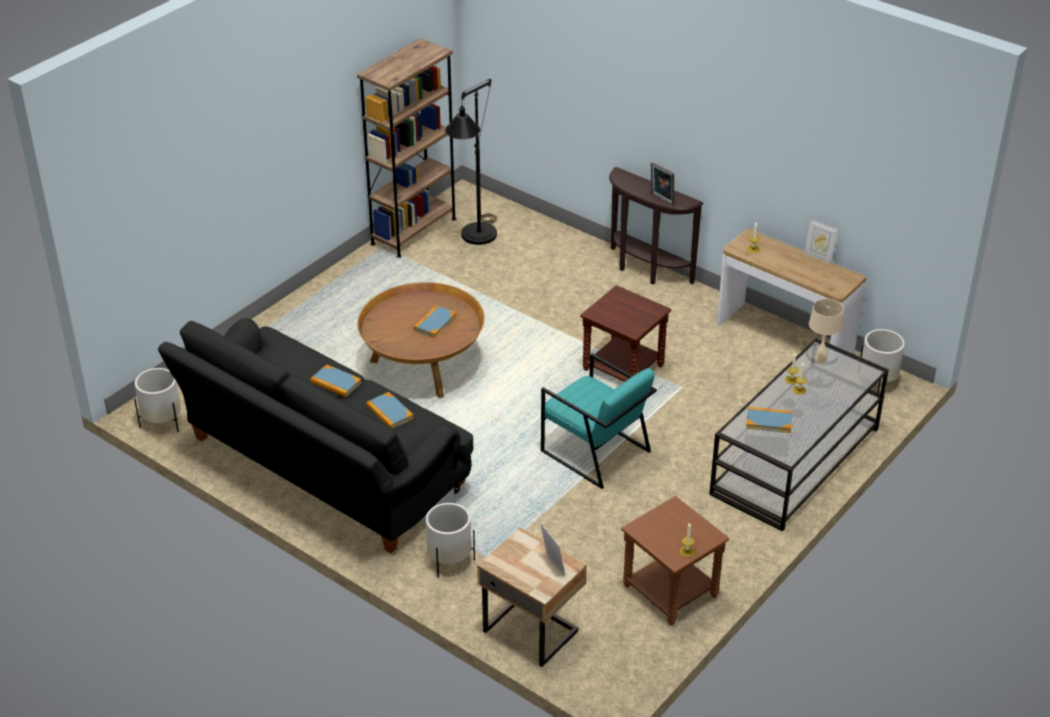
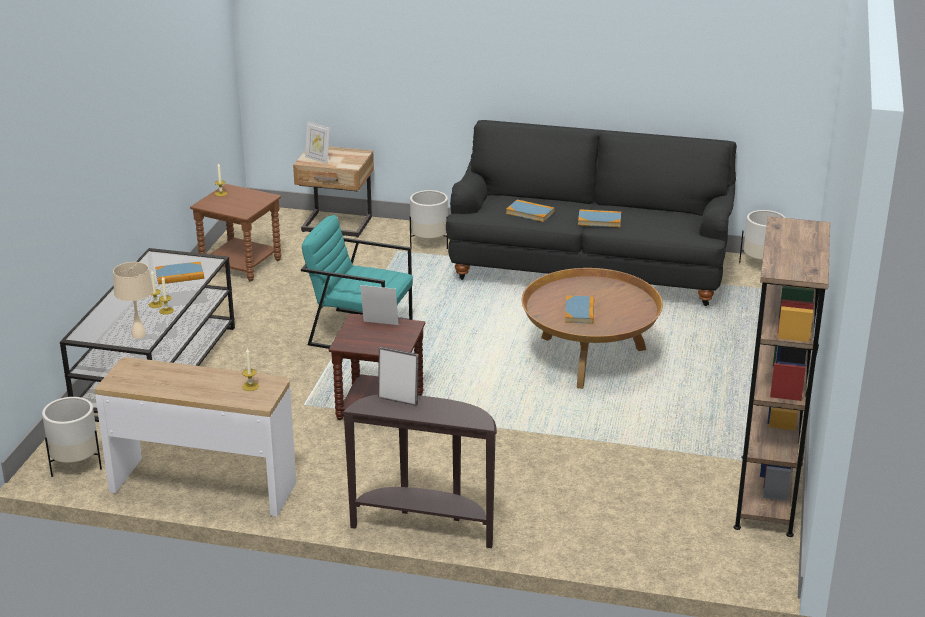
camera: 155 degrees right, 10 degrees down
(475, 240) = (677, 505): black floor lamp -> none
(818, 257) = (162, 397): picture frame -> picture frame (380, 324)

